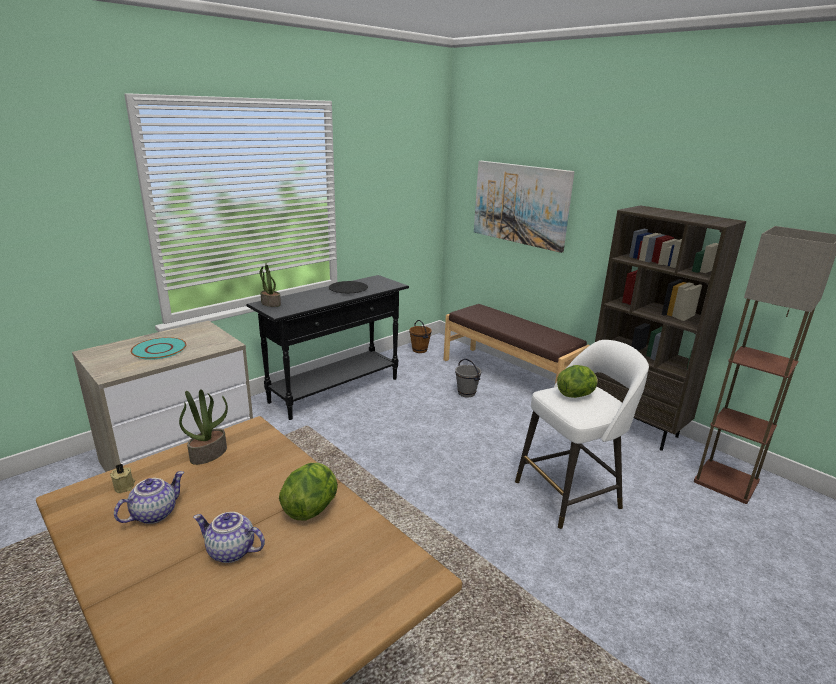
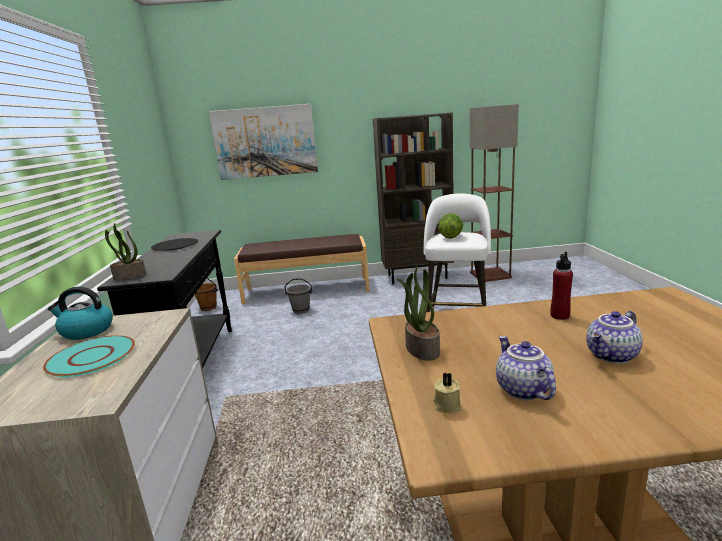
camera: 50 degrees left, 5 degrees down
(193, 332) = (86, 331): none -> kettle
(311, 508) = (559, 316): lettuce -> red bottle

